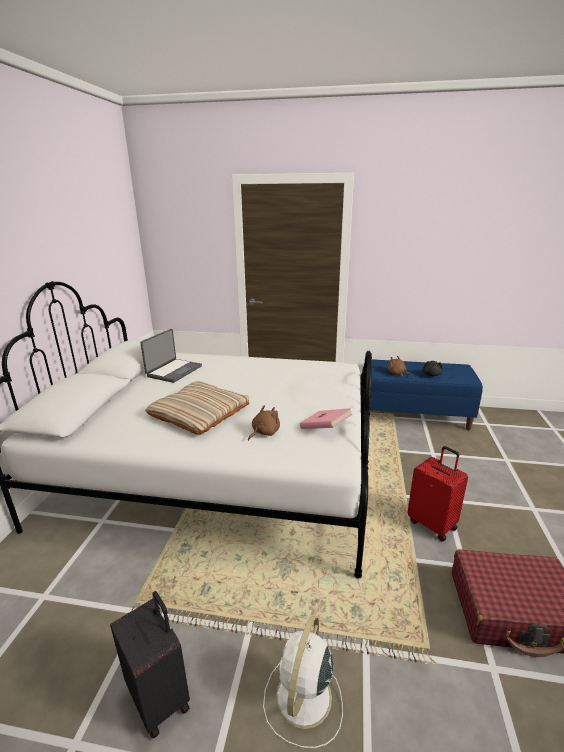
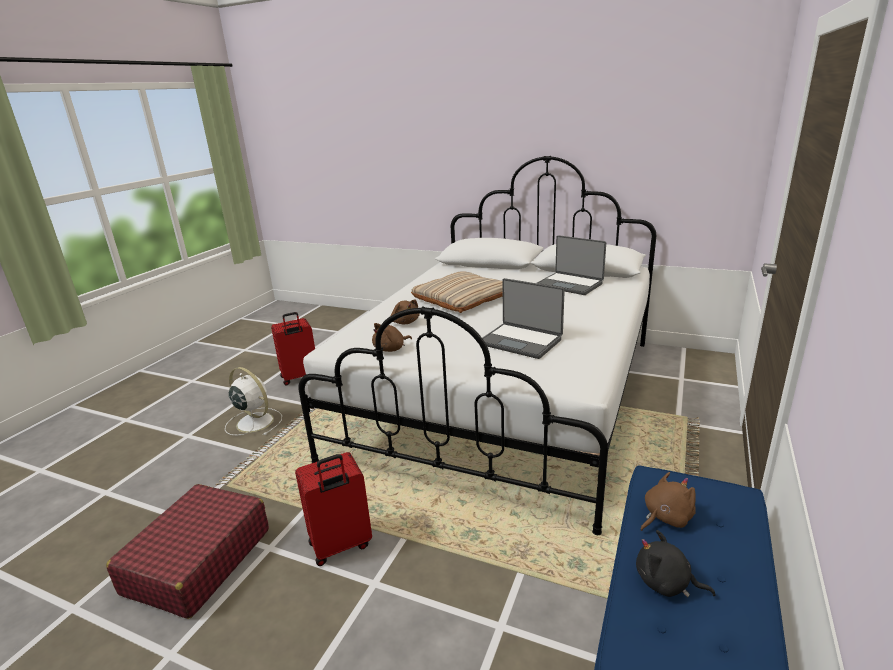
camera: 105 degrees right, 0 degrees up
(160, 697) = (300, 377): black suitcase -> red suitcase
(292, 382) = (521, 341): none -> laptop
(325, 429) = (391, 349): pink book -> brown plush toy

